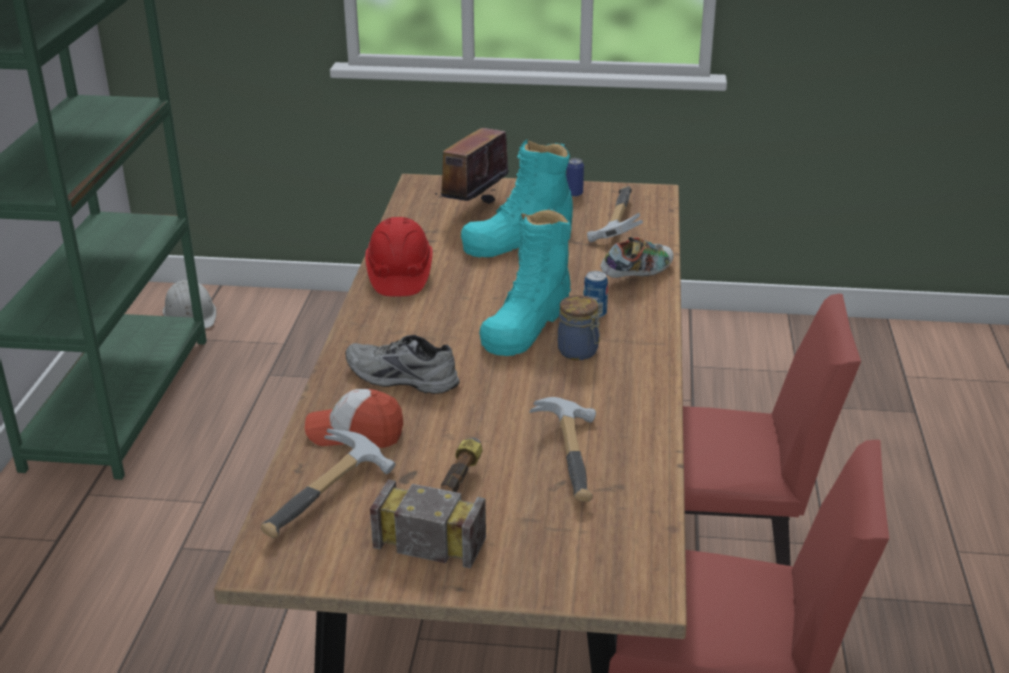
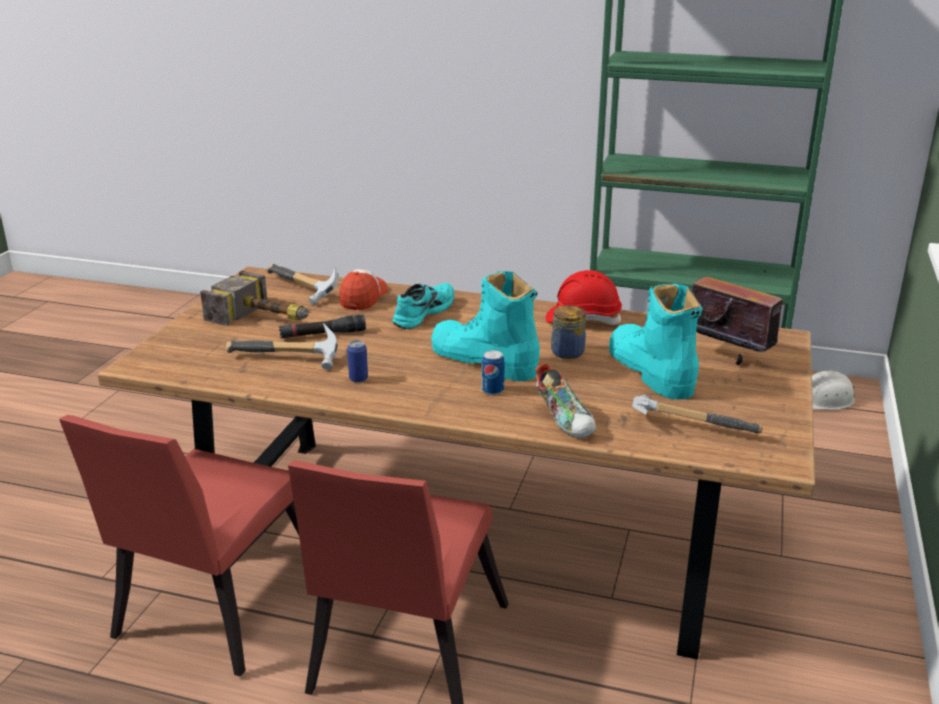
camera: 100 degrees right, 5 degrees down
(400, 379) = (422, 312): grey shoe -> turquoise shoe
(490, 444) = (323, 334): none -> black flashlight
(574, 193) = (770, 411): can -> can (358, 379)
(579, 352) = (429, 376): jar -> jar (566, 353)

